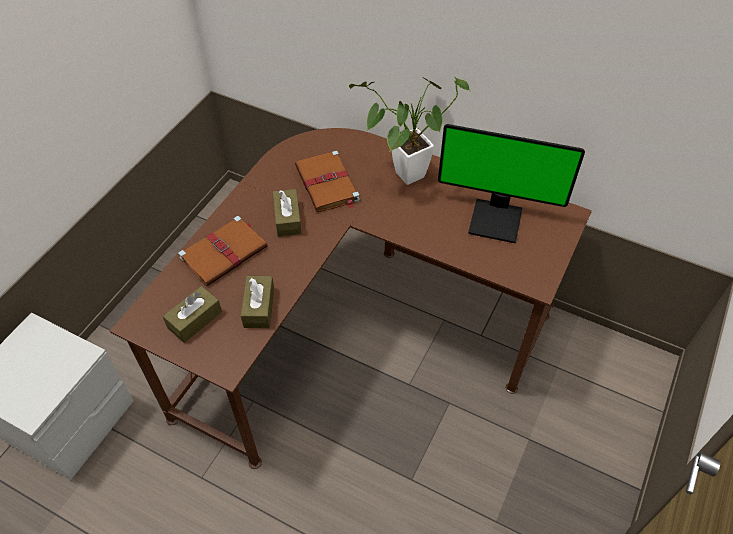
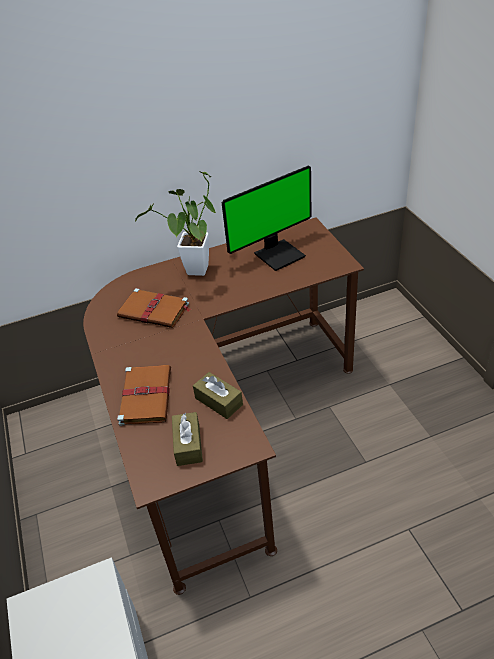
camera: 45 degrees left, 10 degrees down
(288, 219) = (159, 346): brown tissue box -> none

